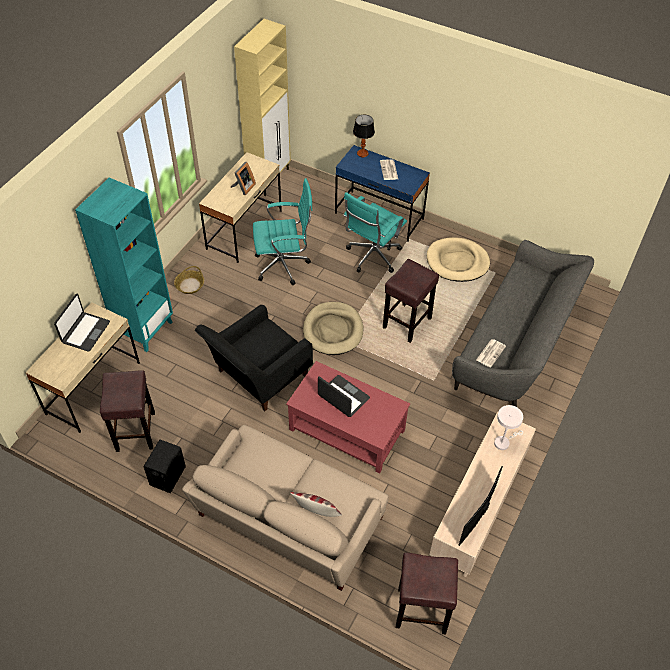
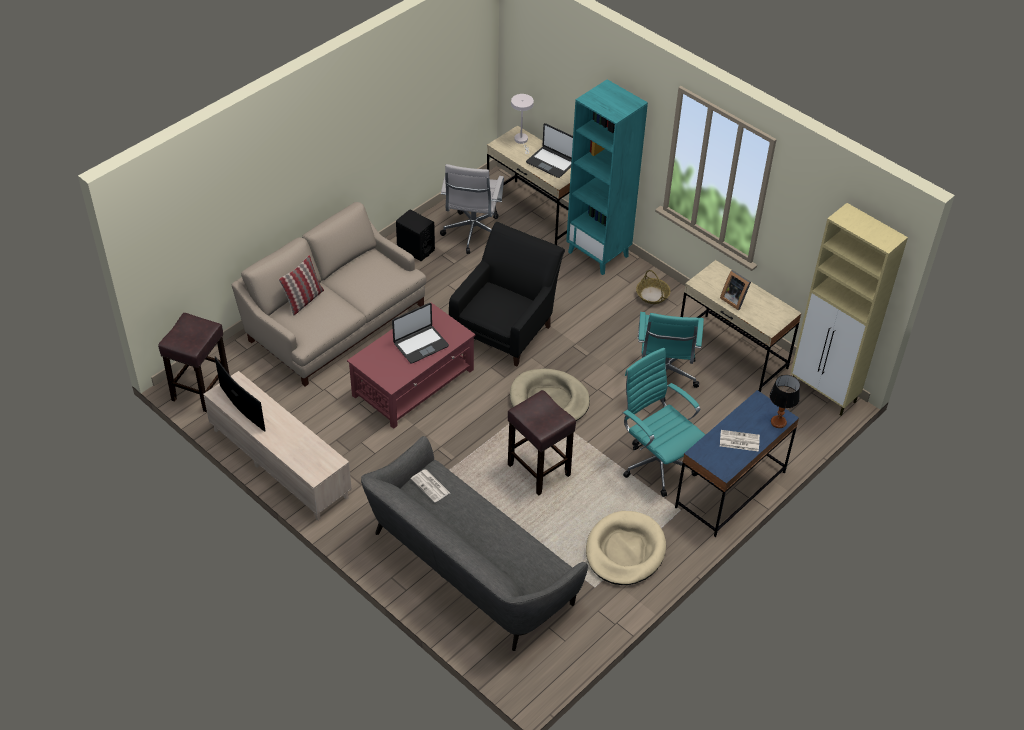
camera: 105 degrees right, 5 degrees down
(136, 432) = (472, 234): brown stool -> white office chair
(258, 377) = (505, 328): black armchair -> black armchair turned 60 degrees clockwise
(503, 442) = (310, 454): white table lamp -> white table lamp (522, 141)

